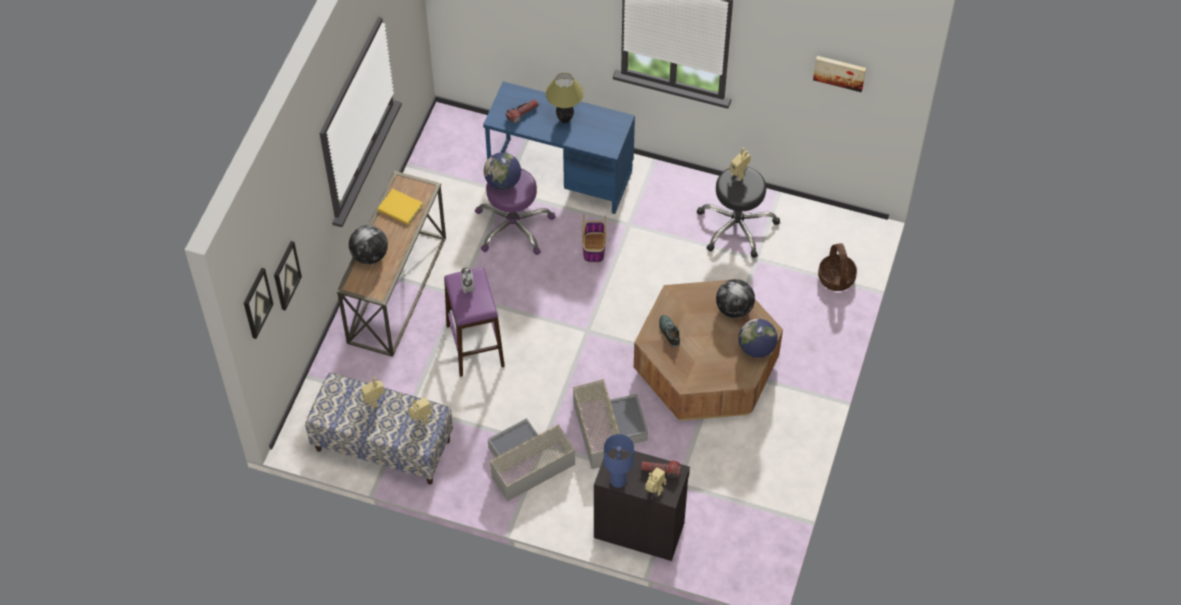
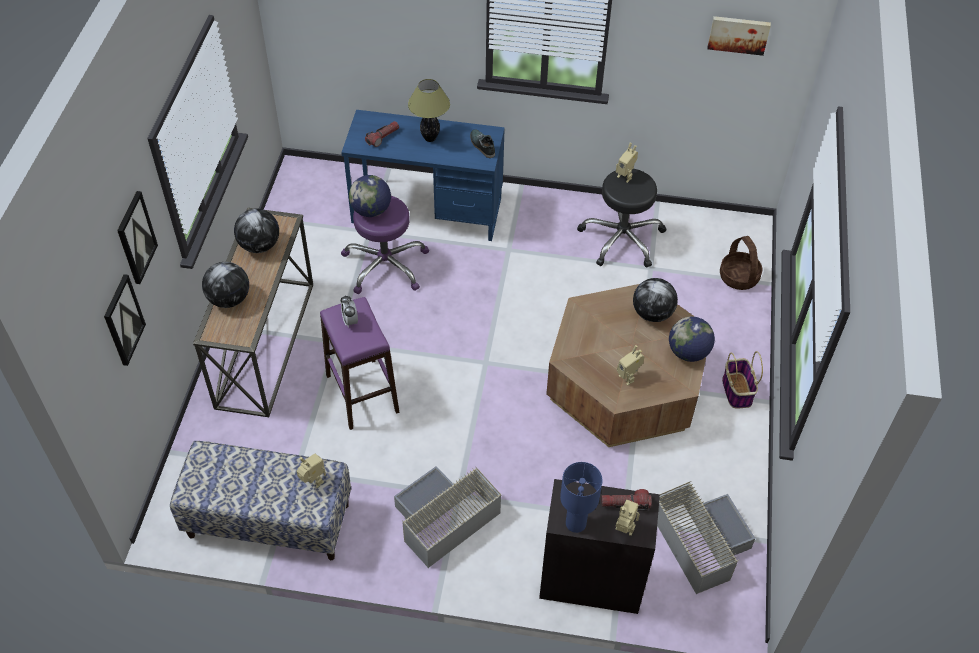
camera: 10 degrees left, 5 degrees down
(256, 303) = (82, 351): picture -> picture (136, 237)
(375, 401) = (253, 467): toy robot -> toy robot (628, 377)
(400, 209) = (260, 246): yellow book -> globe
(594, 247) = (476, 276): basket -> basket (736, 390)
(606, 429) = (528, 467): grey storage box -> grey storage box (699, 541)
(669, 332) = (586, 347): shoe -> shoe (482, 145)

